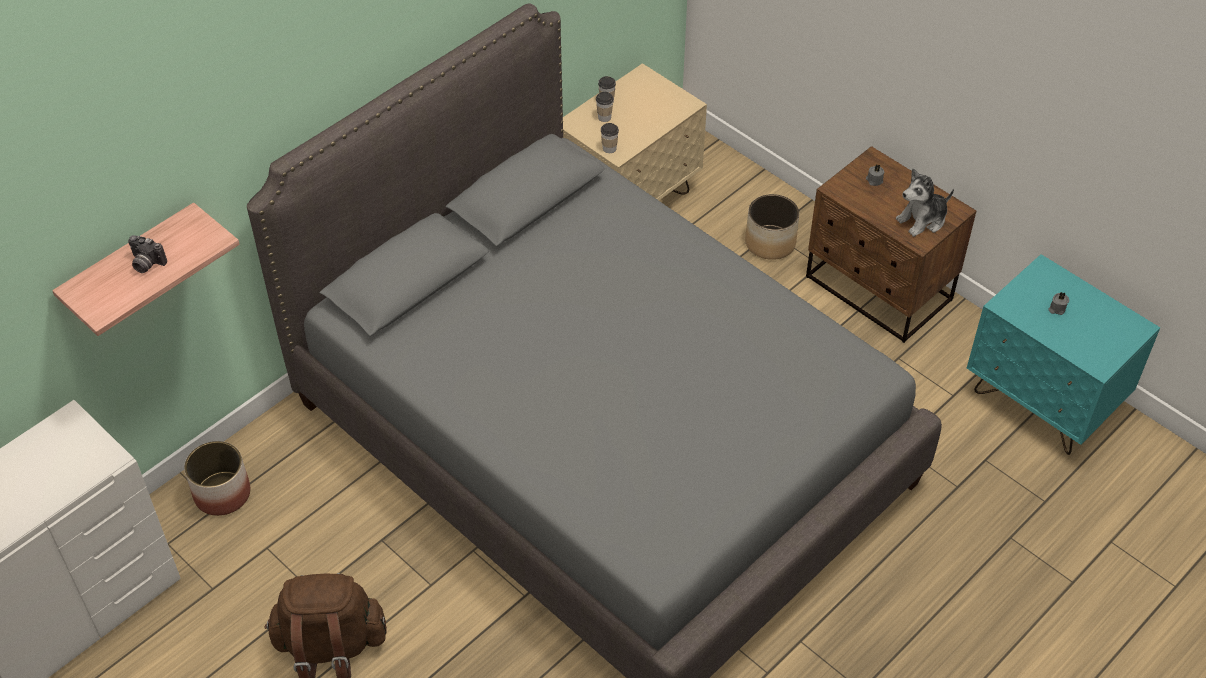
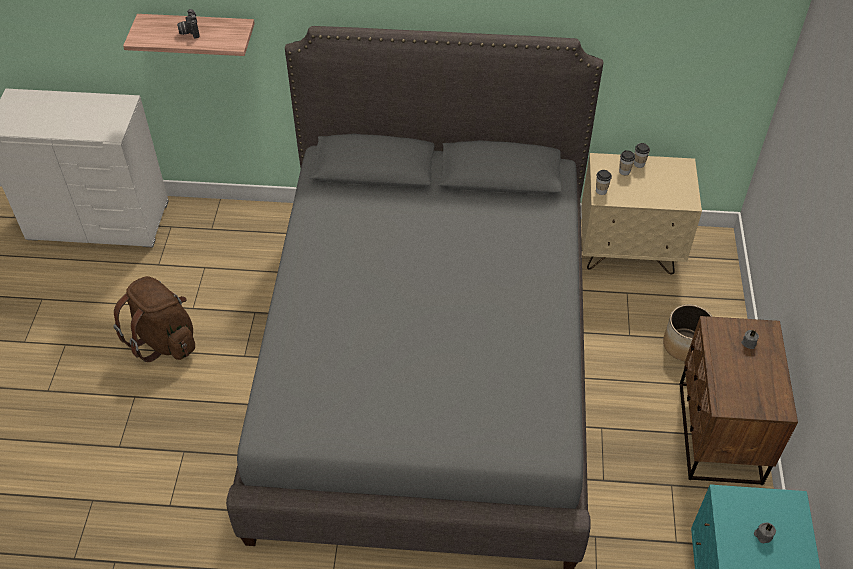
camera: 50 degrees right, 0 degrees up
(222, 494) = (222, 225): planter -> none
(922, 220) = (747, 394): plush toy -> none

